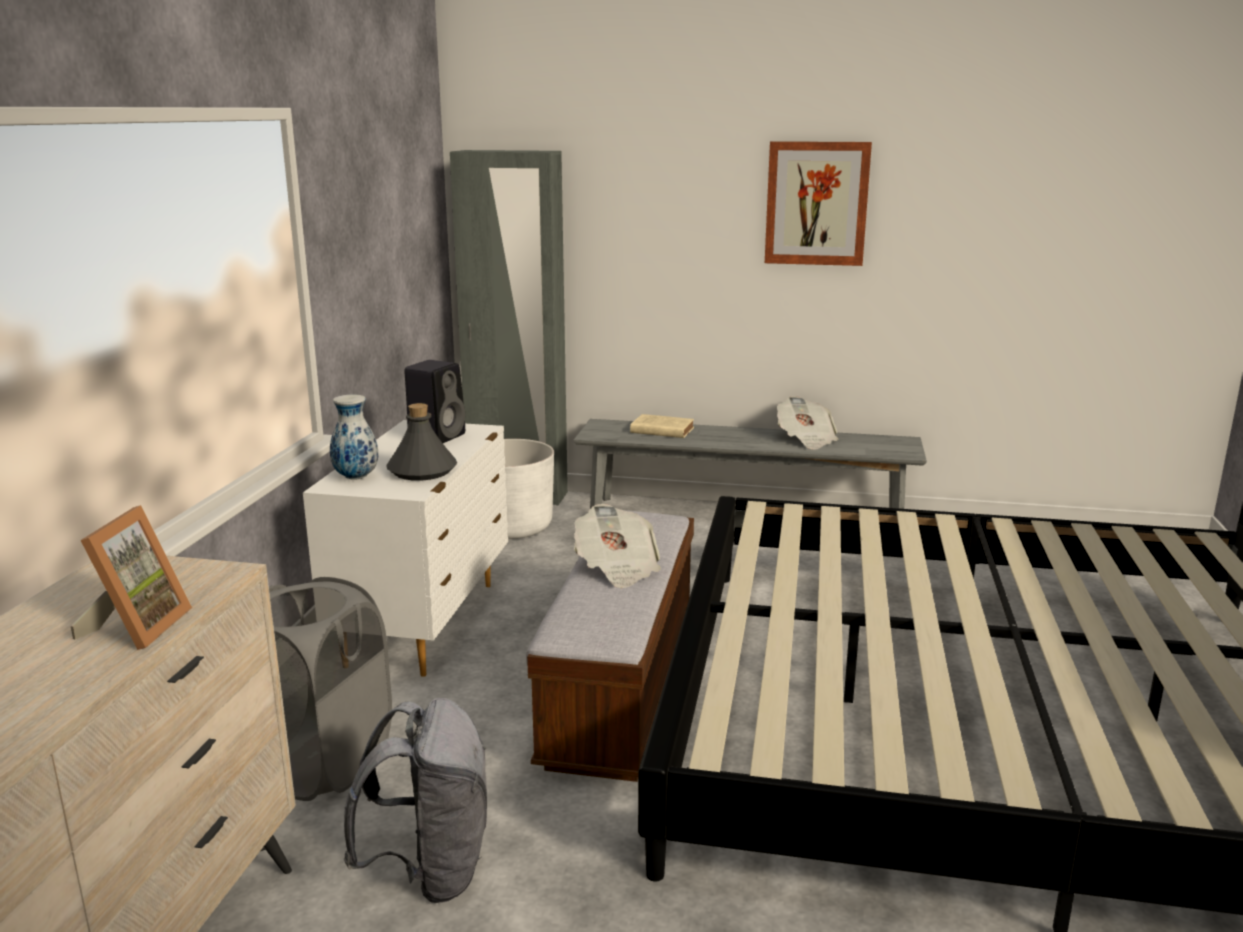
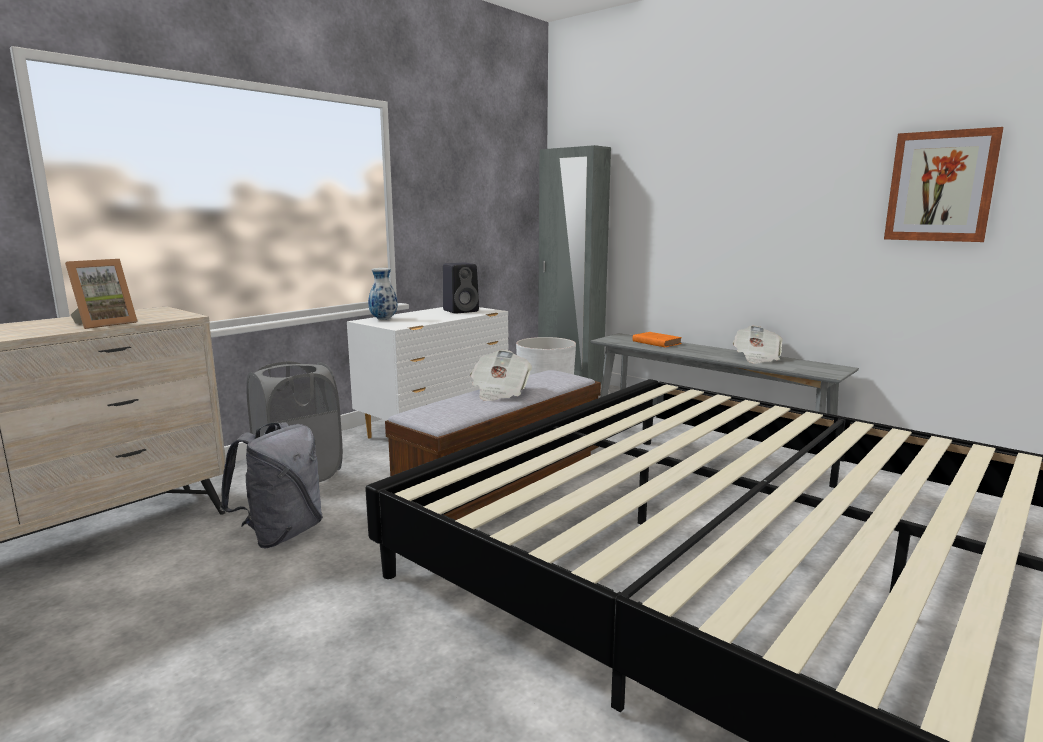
camera: 30 degrees right, 5 degrees down
(422, 471) = (421, 321): grey bottle -> none
(660, 430) = (655, 342): beige book -> orange book
(816, 203) = (781, 175): picture -> picture (940, 186)

